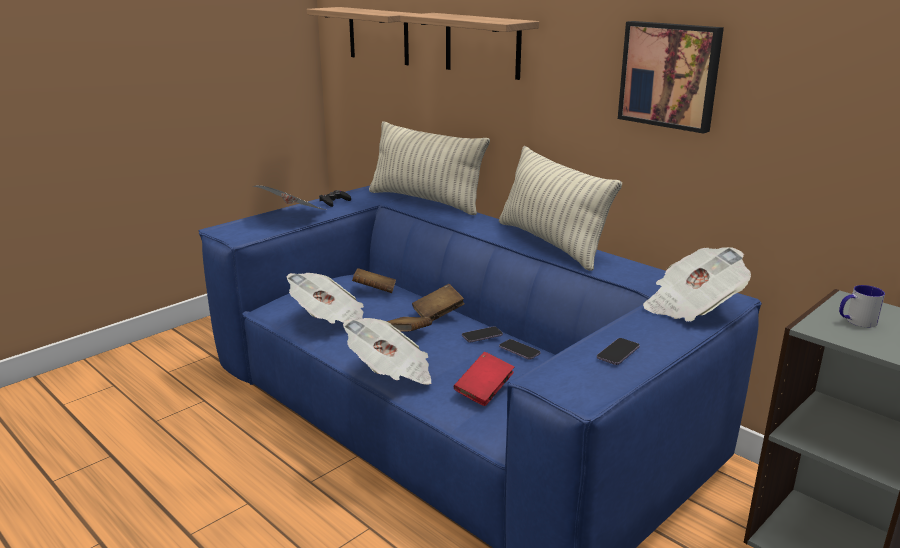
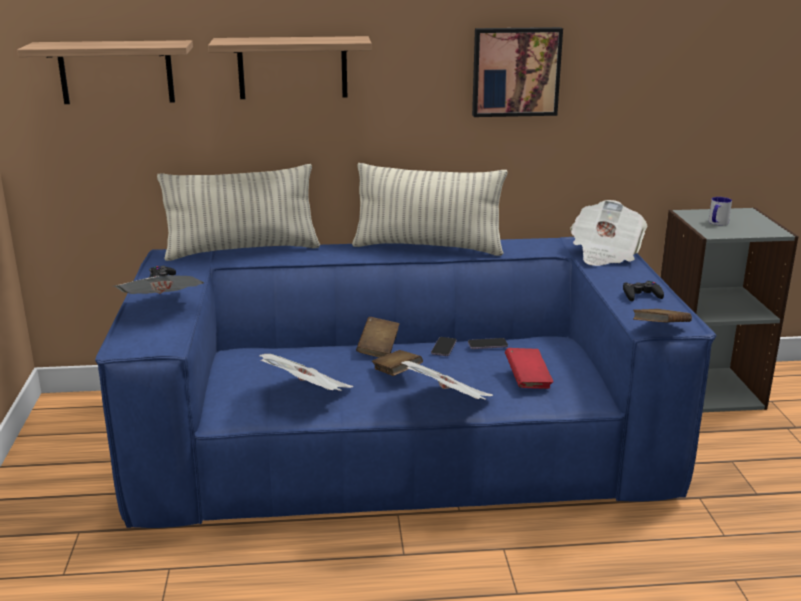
camera: 50 degrees left, 0 degrees up
(374, 291) = (285, 357): brown book -> brown book (660, 329)
(618, 353) = (641, 295): phone -> black game controller

